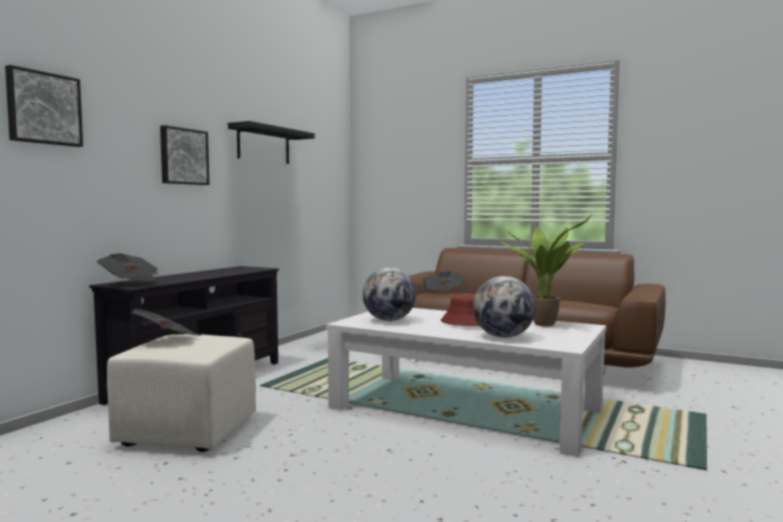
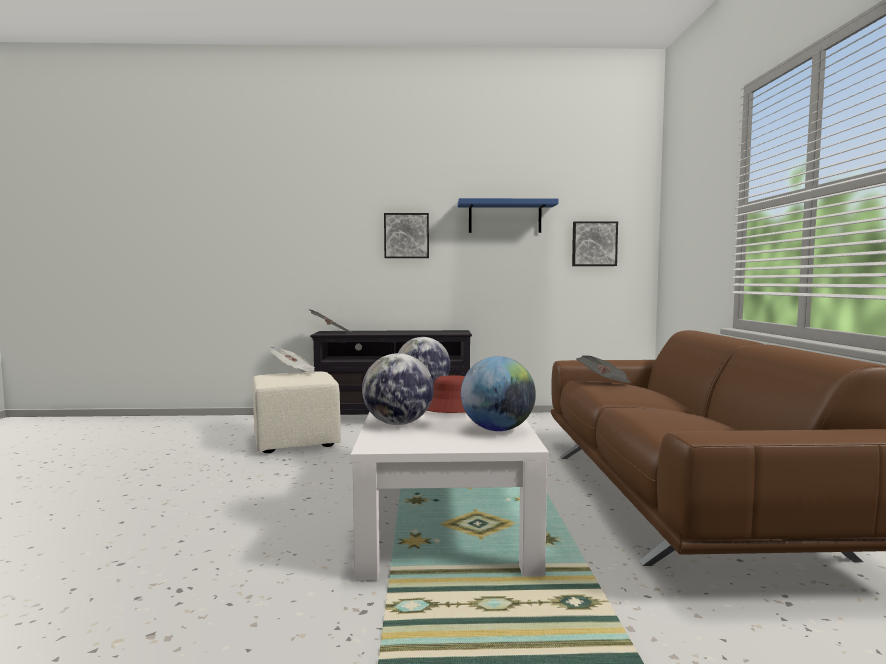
camera: 60 degrees right, 0 degrees up
(43, 108) = (293, 213): picture -> picture (594, 244)
(263, 145) = (505, 217): black shelf -> blue shelf
(546, 324) = (497, 429): potted plant -> globe

